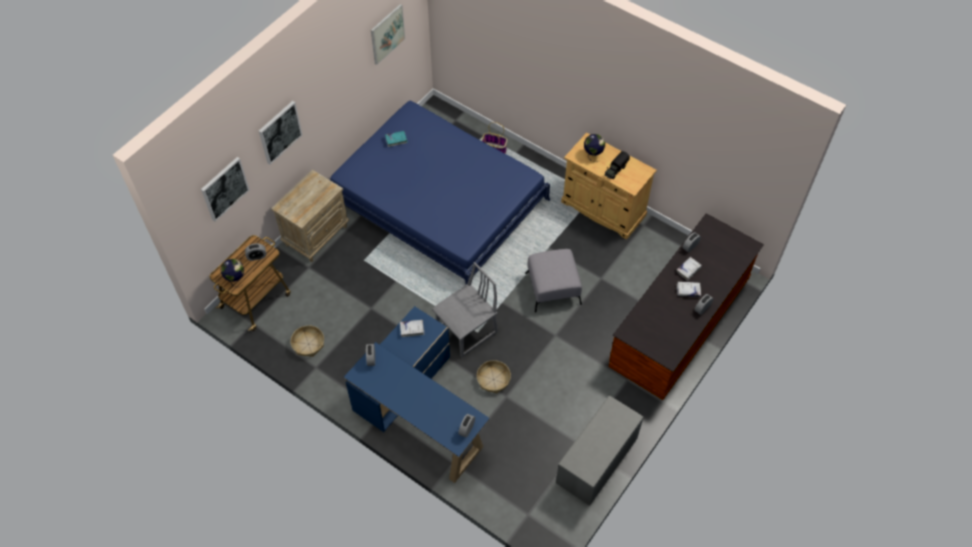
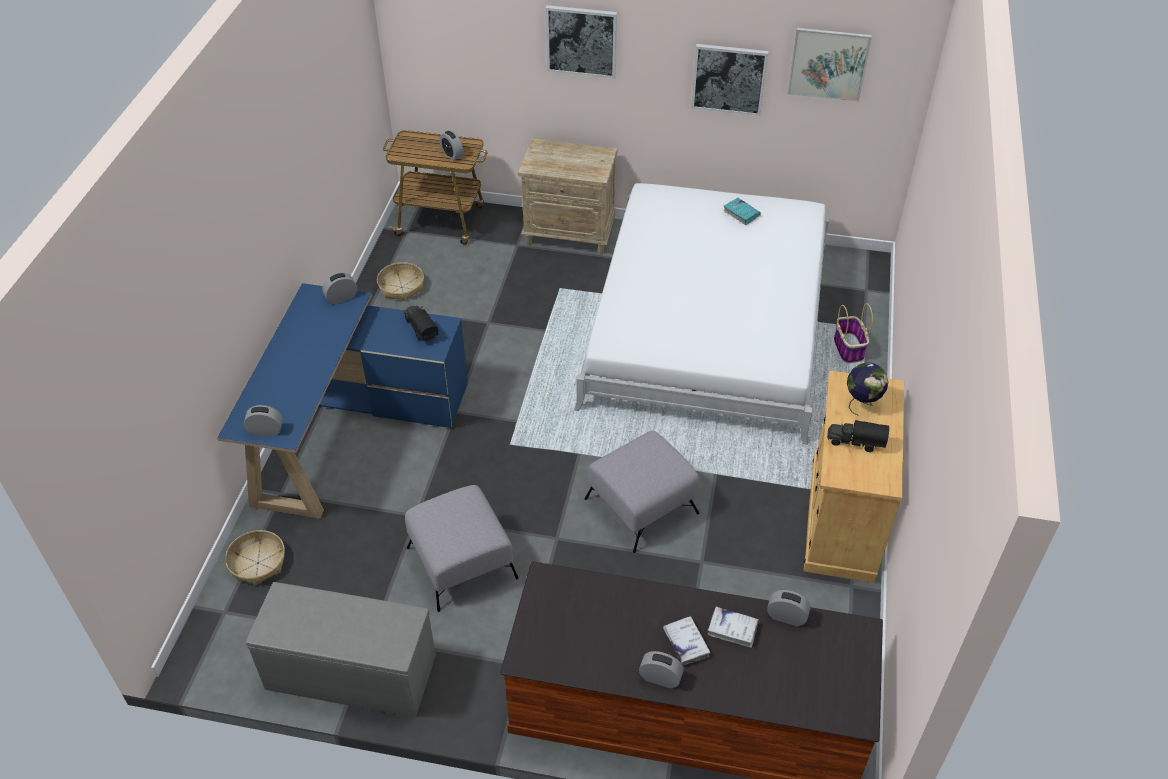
camera: 65 degrees right, 10 degrees down
(224, 188) = (470, 40): picture -> picture (729, 79)
(236, 279) = (407, 151): globe -> none
(412, 329) = (420, 329): white book -> toy truck
(438, 201) = (708, 323): blue bed -> white bed
(467, 331) = (506, 432): grey chair -> none
(493, 379) = (438, 490): basket -> basket (257, 563)
(550, 385) = (462, 563): none -> grey ottoman

